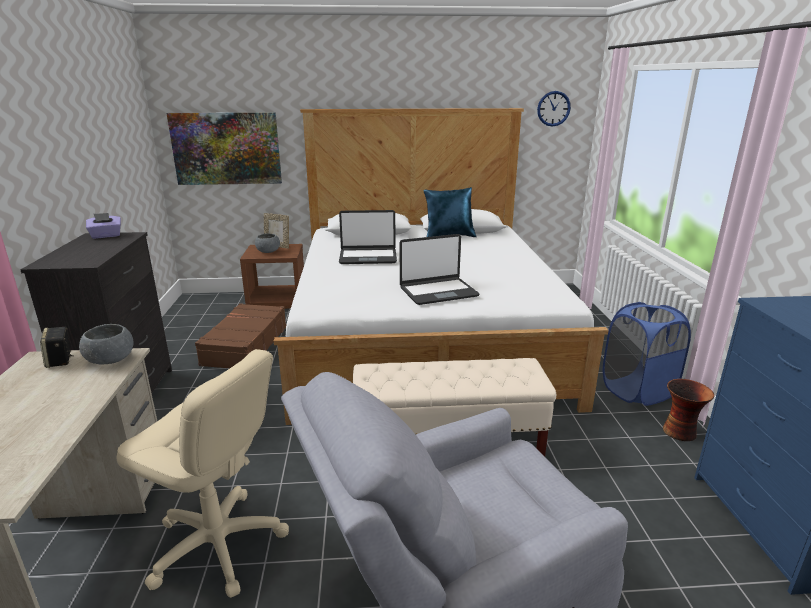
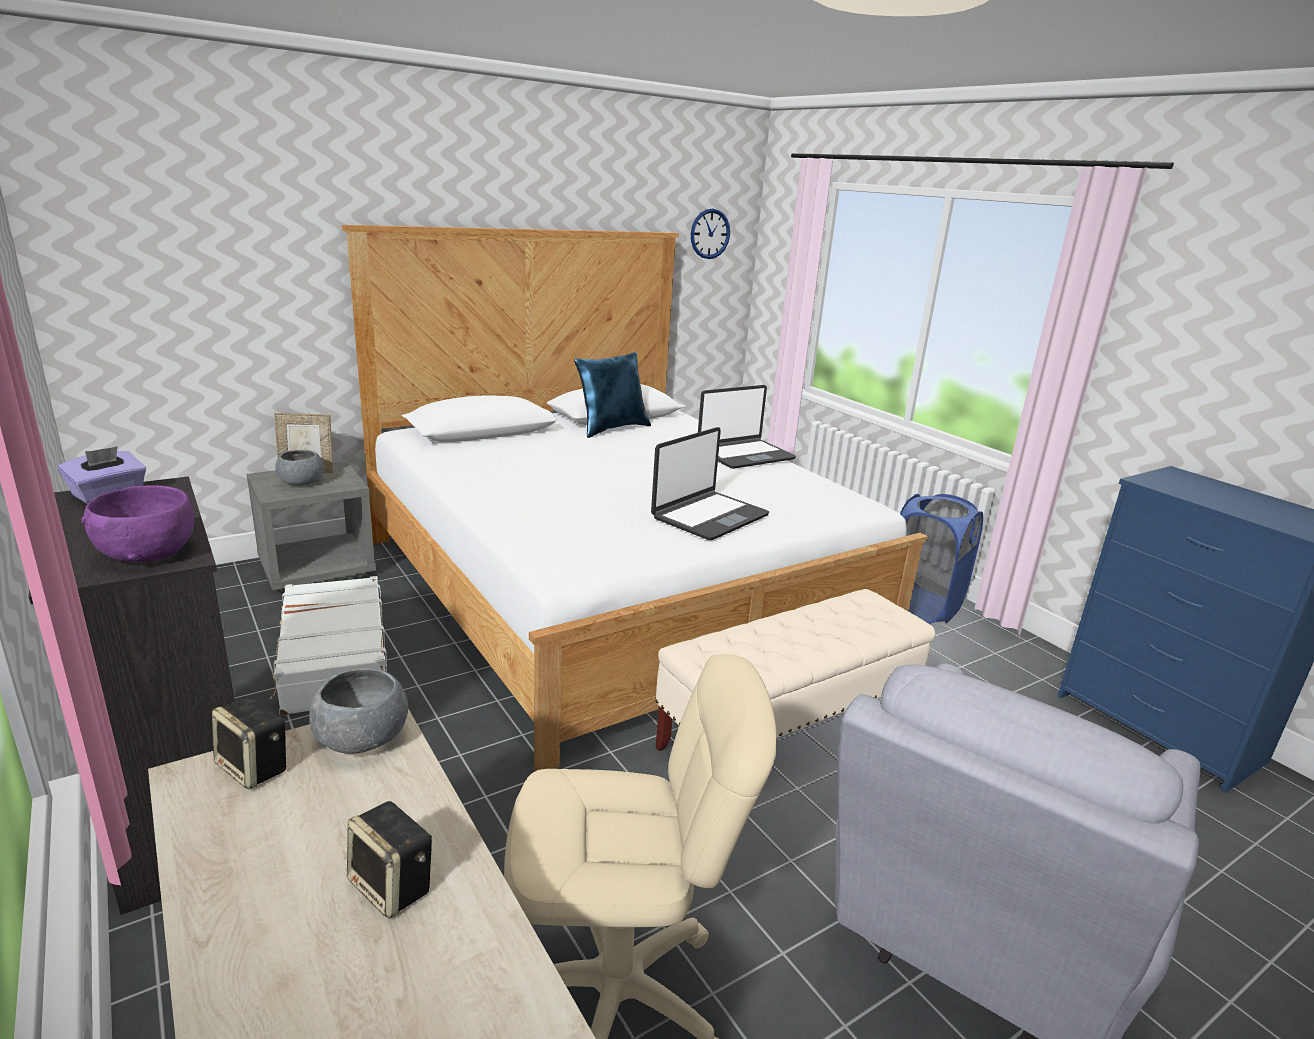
camera: 30 degrees left, 0 degrees up
(42, 419) = (393, 886): none -> speaker
(81, 260) = (147, 553): none -> purple bowl
(226, 148) = (192, 296): picture -> none
(244, 345) = (333, 659): brown suitcase -> white suitcase
(277, 301) = (317, 568): brown nightstand -> grey nightstand
(368, 257) = (541, 475): laptop -> laptop (744, 455)
(680, 432) = (1002, 646): vase -> none

